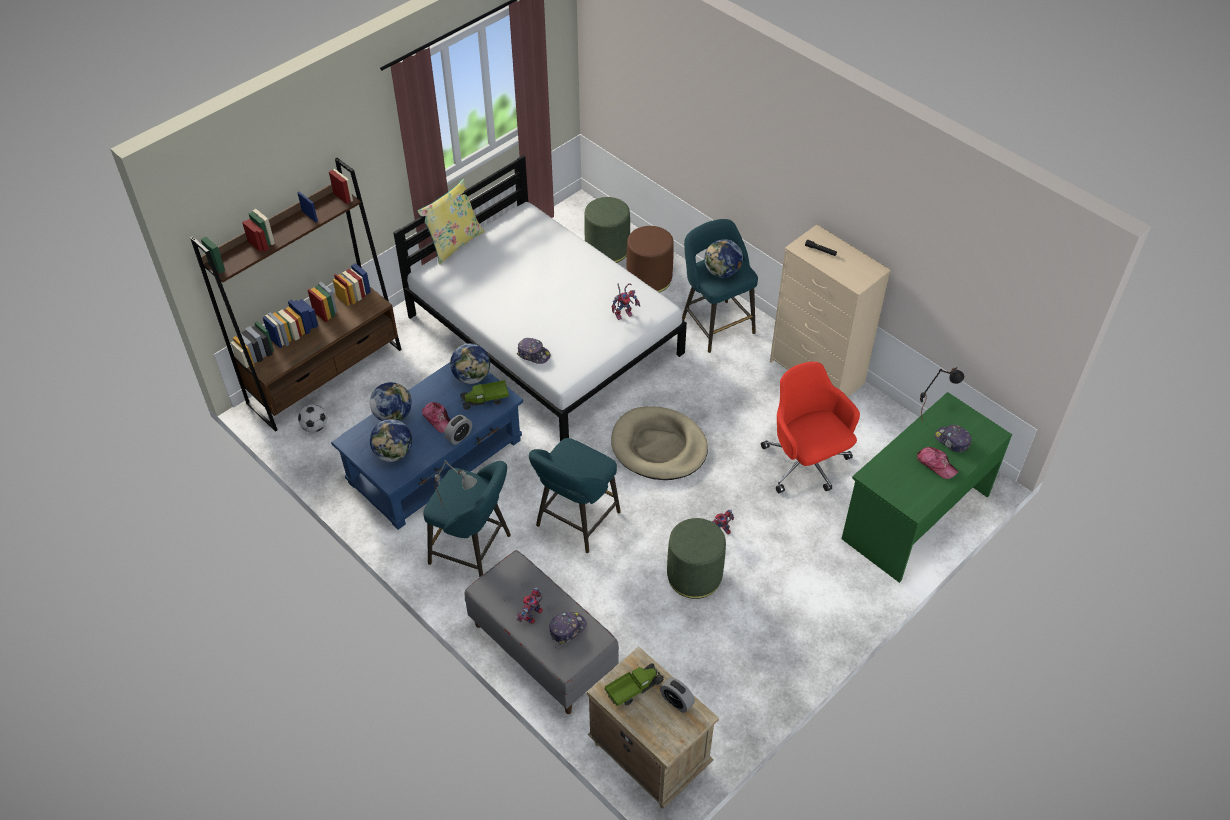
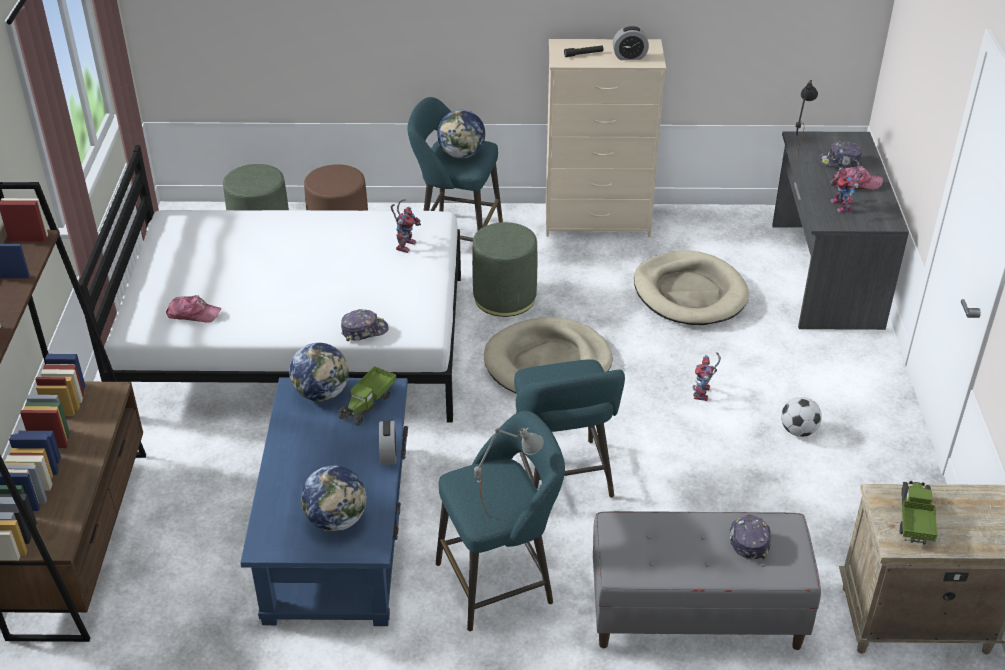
camera: 45 degrees left, 10 degrees down
(315, 427) = (139, 600): football -> football (798, 431)
(393, 415) = (282, 486): globe -> none
(438, 419) = (340, 455): cap -> cap (193, 314)
(454, 243) = (124, 287): yellow pillow -> none
(533, 617) = (703, 556): toy robot -> toy robot (843, 207)
(676, 701) = (961, 500): alarm clock -> alarm clock (629, 56)
(694, 576) = (731, 443): green ottoman -> green ottoman (505, 297)
(806, 464) = (689, 293): red office chair -> beige dog bed
(914, 516) = (823, 274): green desk -> grey desk

